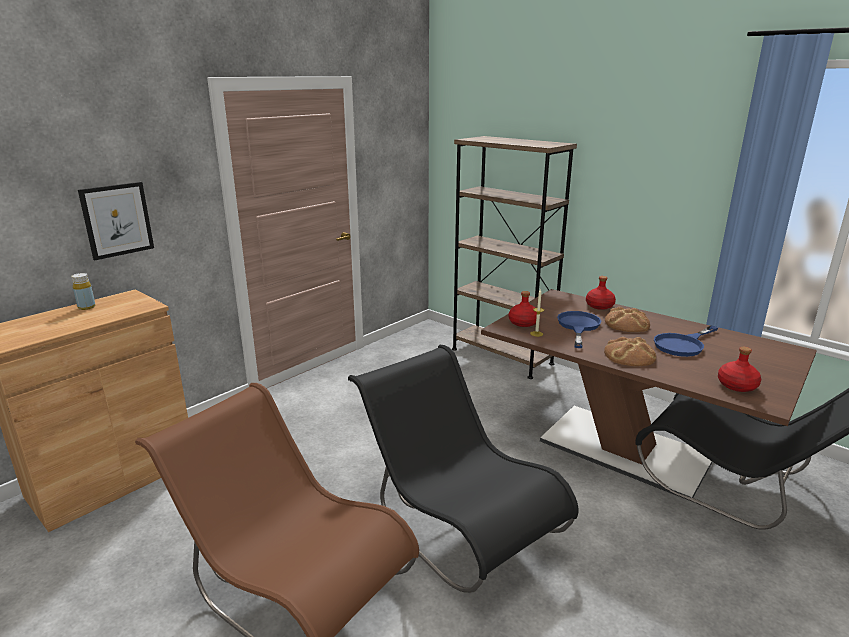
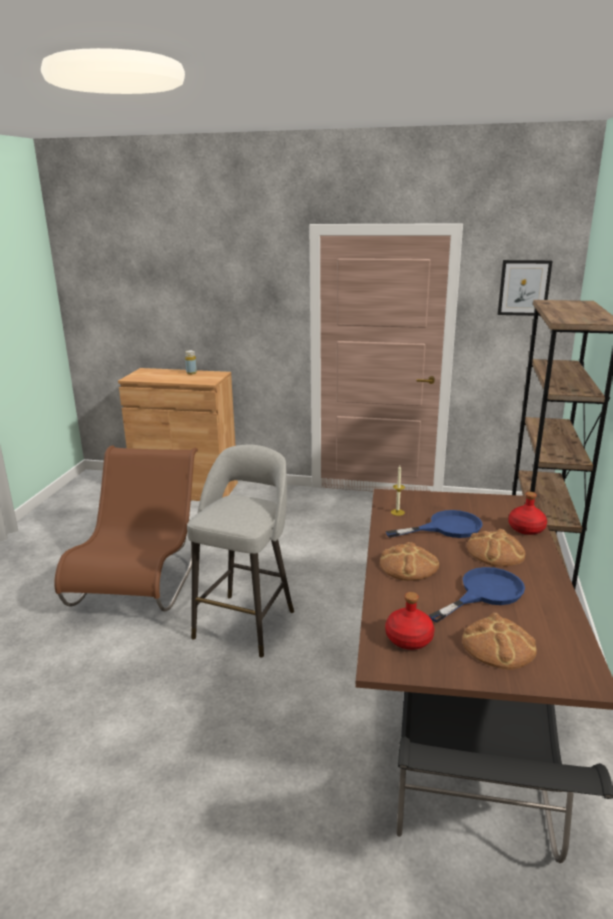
camera: 60 degrees right, 0 degrees up
(117, 220) = (229, 321): picture -> picture (524, 288)
(457, 522) = (246, 623): black chair -> grey stool
(523, 323) = (415, 502): red bottle -> none
(683, 344) = (484, 593): blue frying pan -> blue frying pan turned 120 degrees clockwise
(751, 361) = (498, 645): none -> bread

